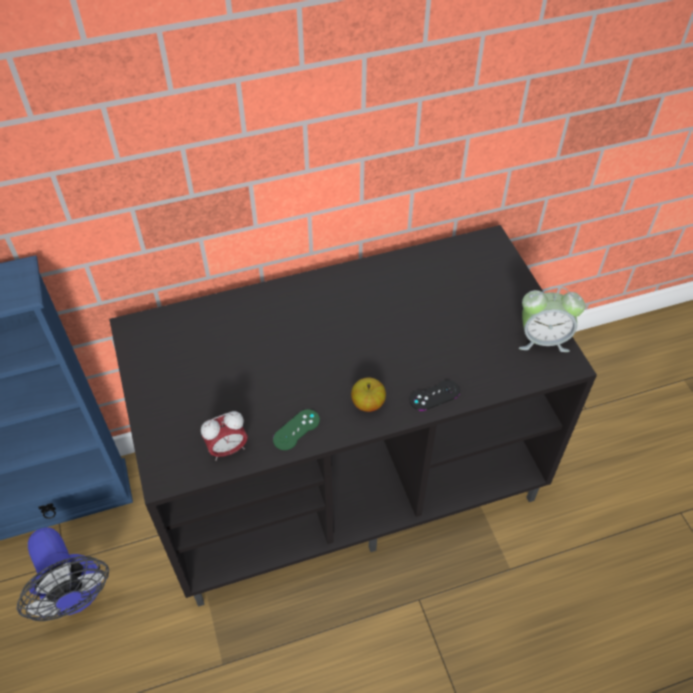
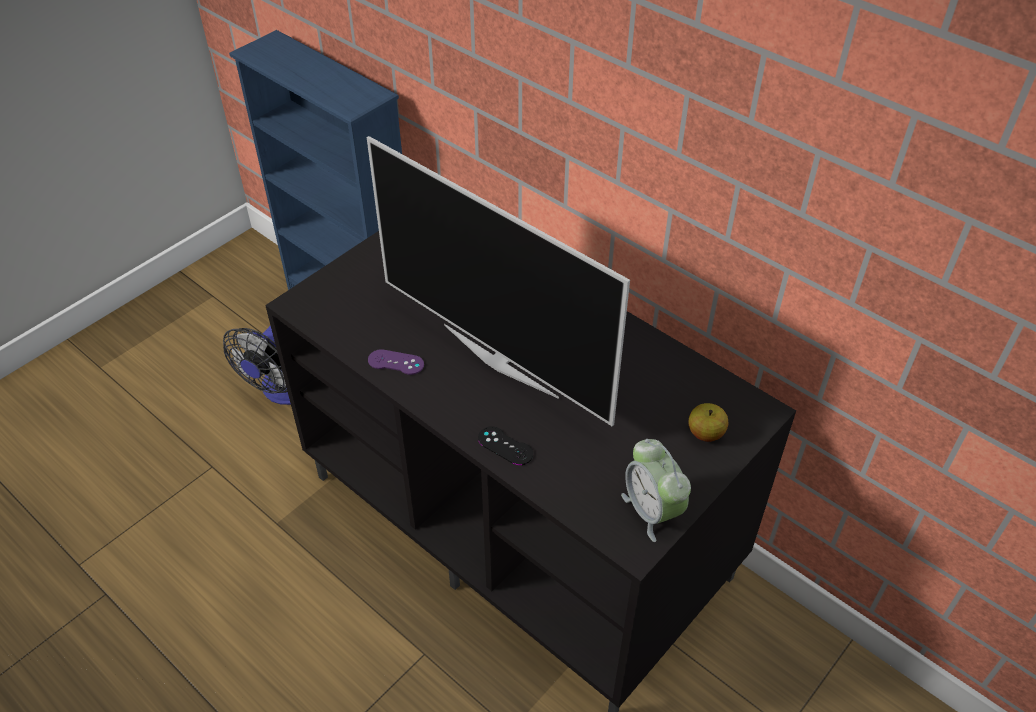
camera: 60 degrees right, 5 degrees down
(227, 449) = (346, 328): alarm clock -> none
(296, 430) = (396, 362): green game controller -> purple game controller
(343, 357) = (501, 359): none -> television
(368, 403) = (459, 399): apple -> apple (705, 433)

